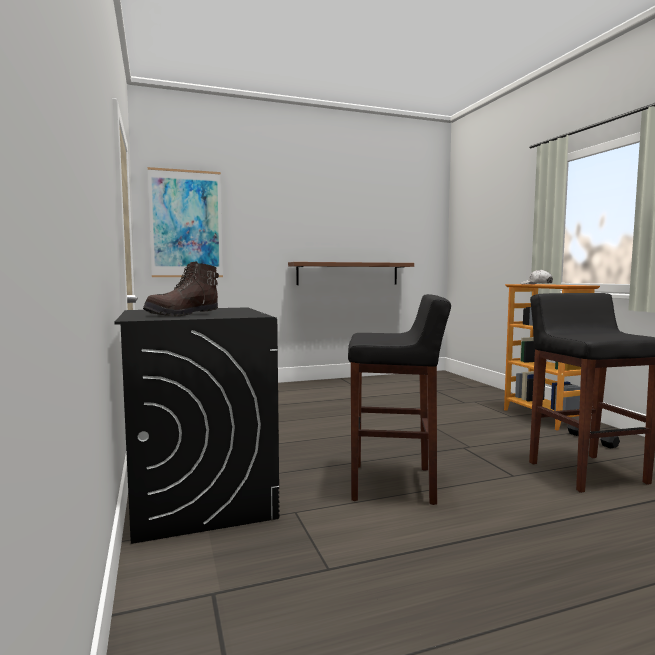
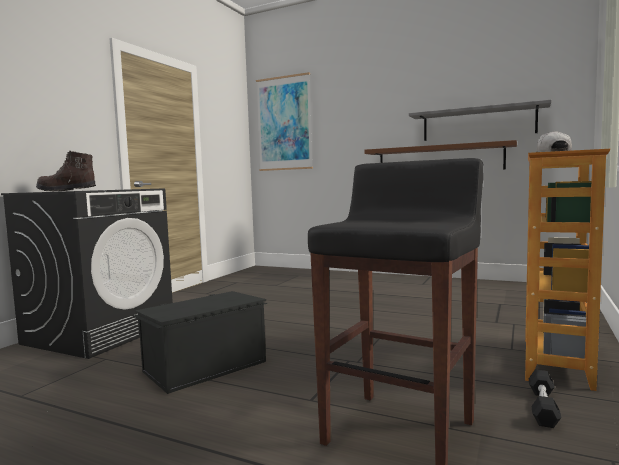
camera: 45 degrees right, 0 degrees up
(377, 246) = (478, 124): none -> grey shelf
(394, 484) = (203, 366): black stool -> black storage box

